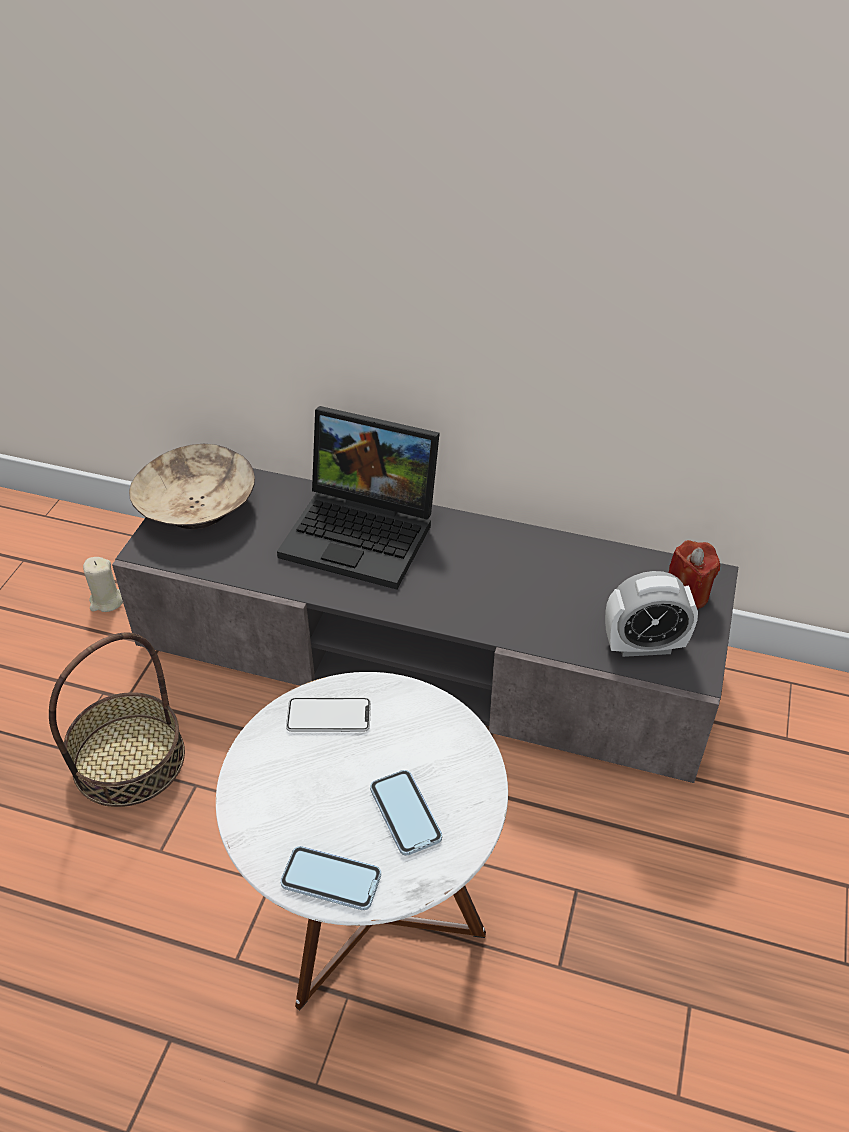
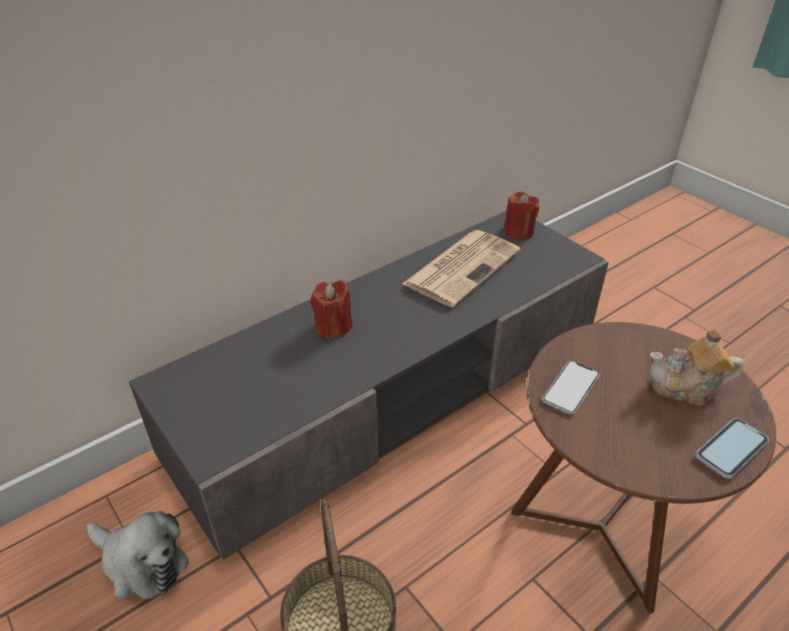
camera: 55 degrees left, 5 degrees down
(106, 601) = (141, 563): beige candle -> plush toy
(197, 507) = (197, 403): beige bowl -> none
(365, 532) = (333, 326): laptop -> red candle
(372, 921) = (600, 531): white side table -> brown side table
(405, 813) = (686, 388): phone -> teapot
(560, 577) = (462, 267): none -> newspaper
(643, 645) = (545, 264): alarm clock -> none

